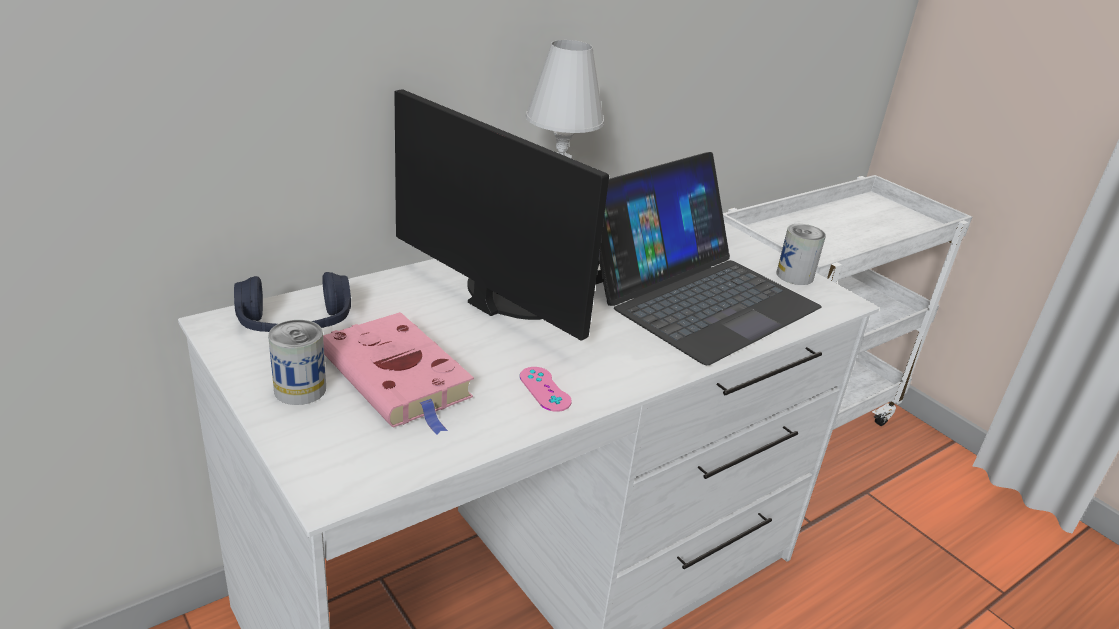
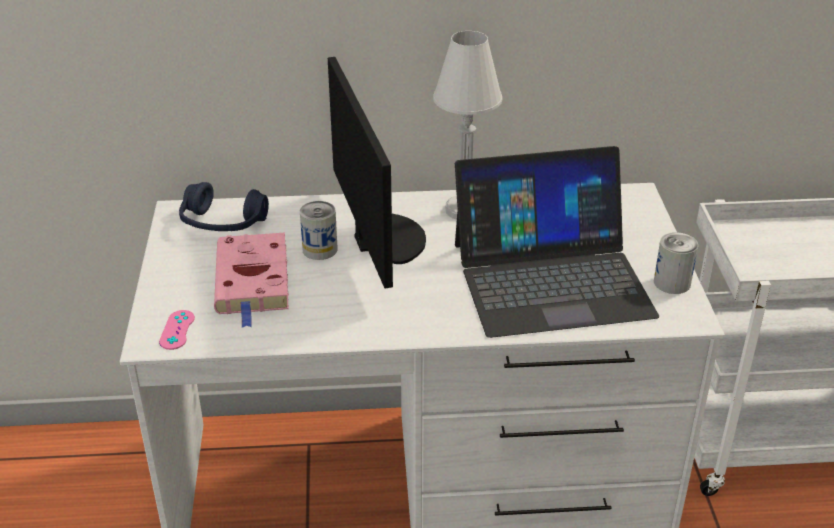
camera: 35 degrees right, 5 degrees up
(300, 389) = (187, 271): can -> can (320, 249)
(545, 389) = (344, 318): pink game controller -> pink game controller (177, 330)

